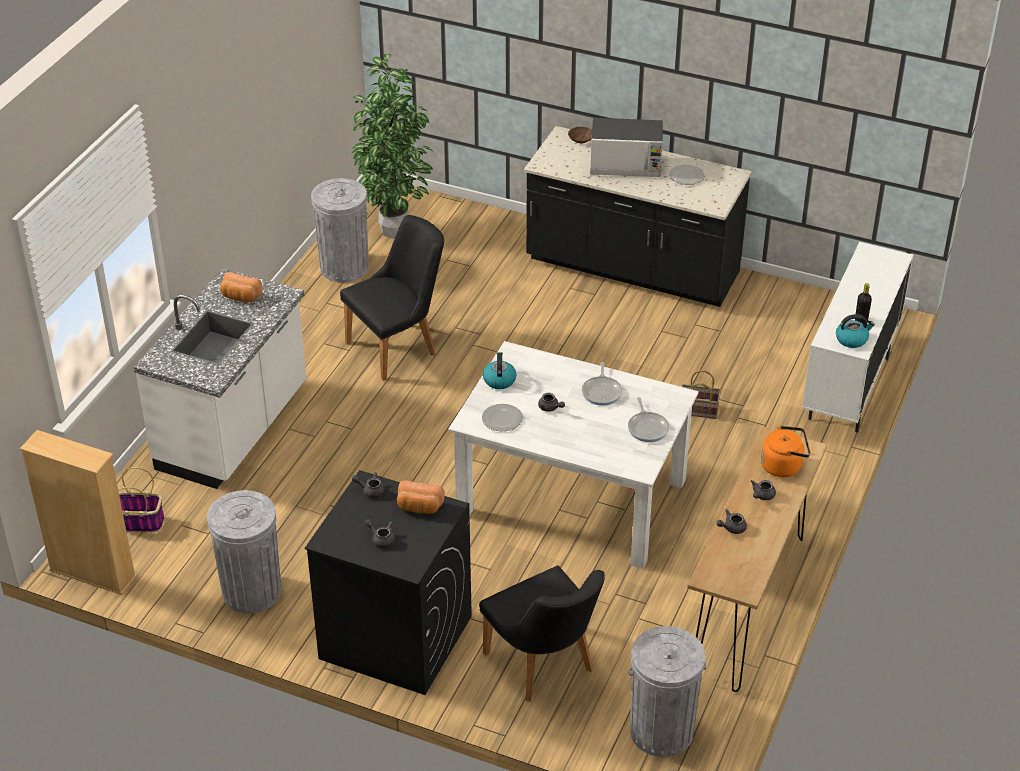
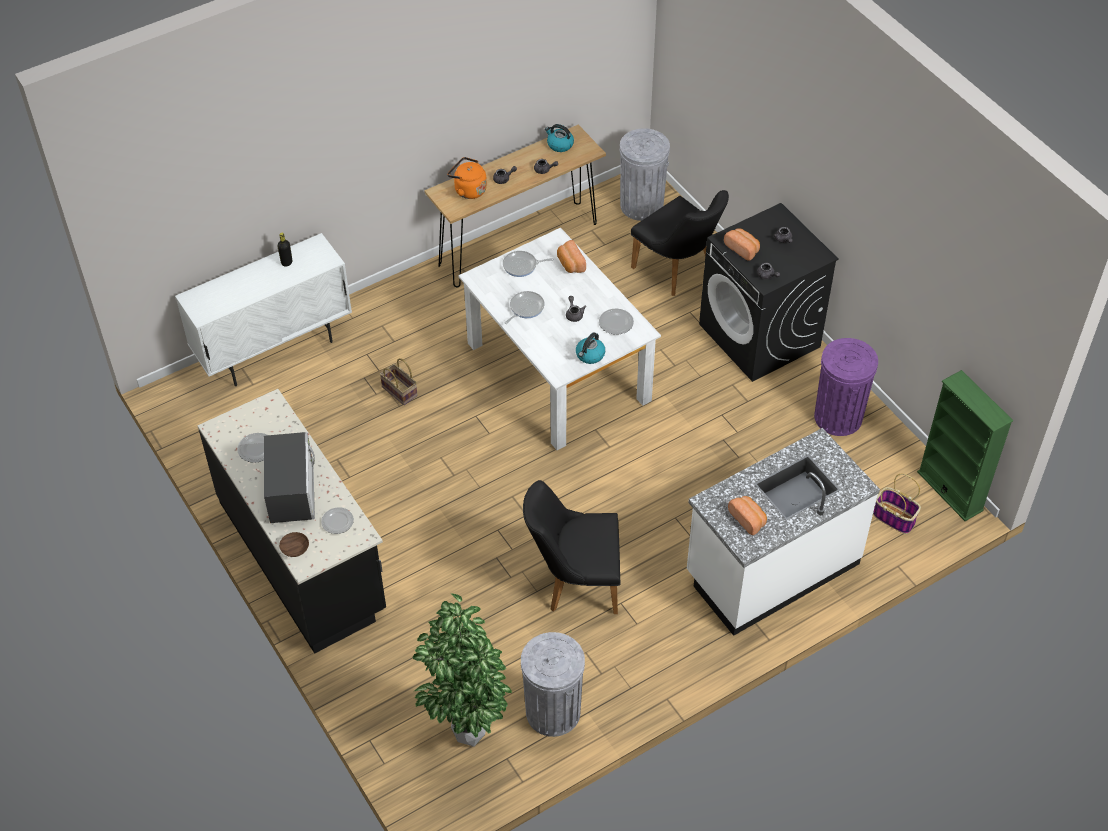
camera: 145 degrees left, 10 degrees up
(93, 573) = (950, 491): beige bookcase -> green bookcase
(251, 591) = (838, 417): grey trash can -> purple trash can
(545, 667) = (678, 271): black chair -> black chair turned 135 degrees clockwise
(569, 164) = (337, 522): none -> plate
(602, 452) = (570, 264): none -> bread
(626, 165) = (291, 491): microwave -> microwave turned 45 degrees clockwise
(647, 427) = (522, 266): frying pan -> frying pan turned 120 degrees counterclockwise
(852, 339) = (312, 252): kettle -> kettle (559, 145)

